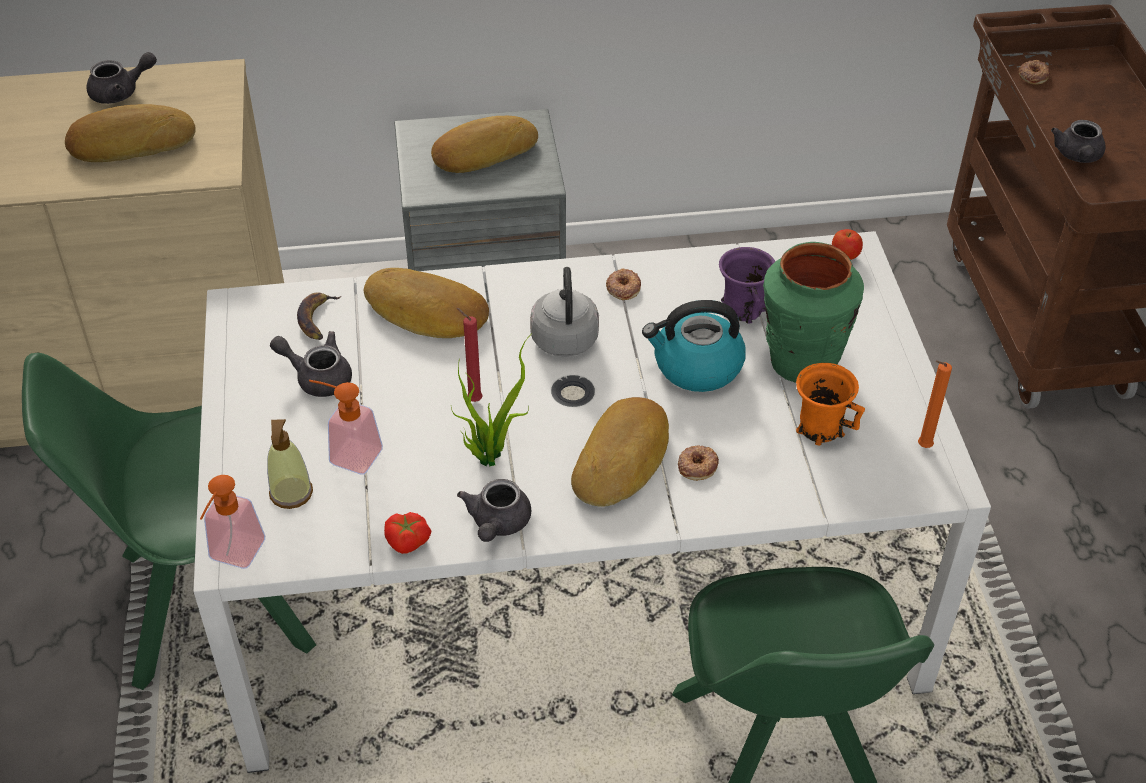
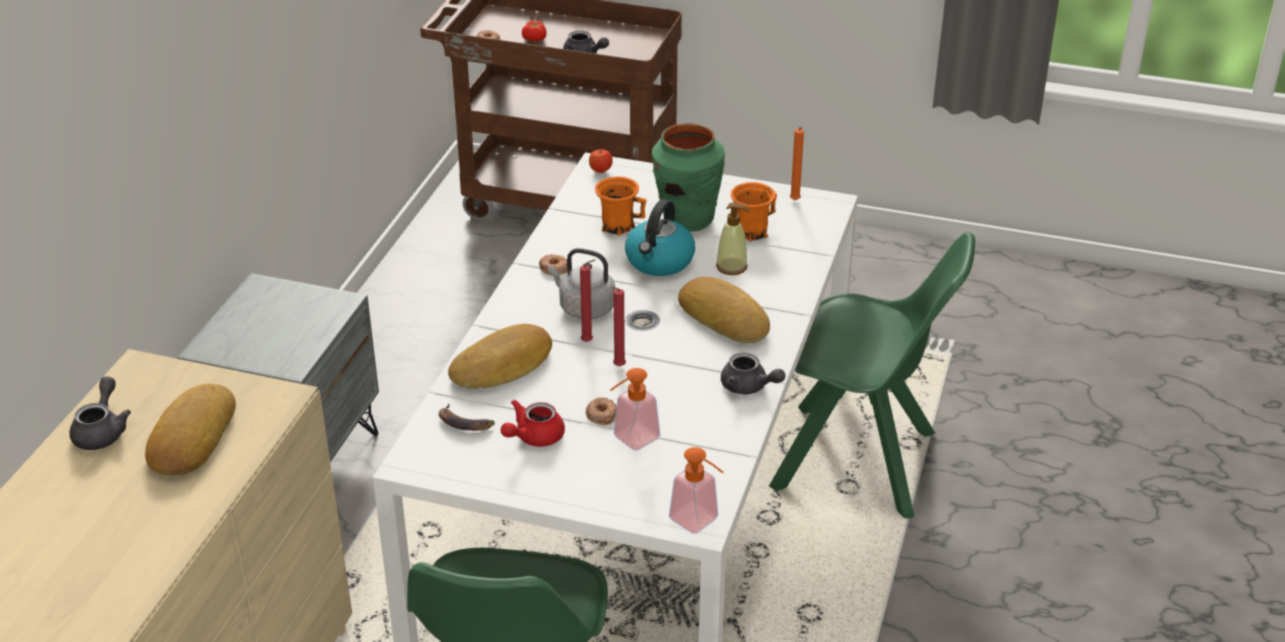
camera: 65 degrees left, 10 degrees down
(291, 493) = (652, 479): soap dispenser -> soap dispenser (732, 267)
(317, 377) = (533, 437): grey teapot -> red teapot
(407, 542) = (740, 432): tomato -> tomato (535, 39)
(483, 151) = (271, 320): bread -> none
(489, 454) = (679, 373): potted plant -> none
(505, 361) = (589, 342): none -> red candle
(697, 465) = (752, 289): donut -> donut (601, 414)
(743, 308) = (617, 225): purple mug -> orange mug

